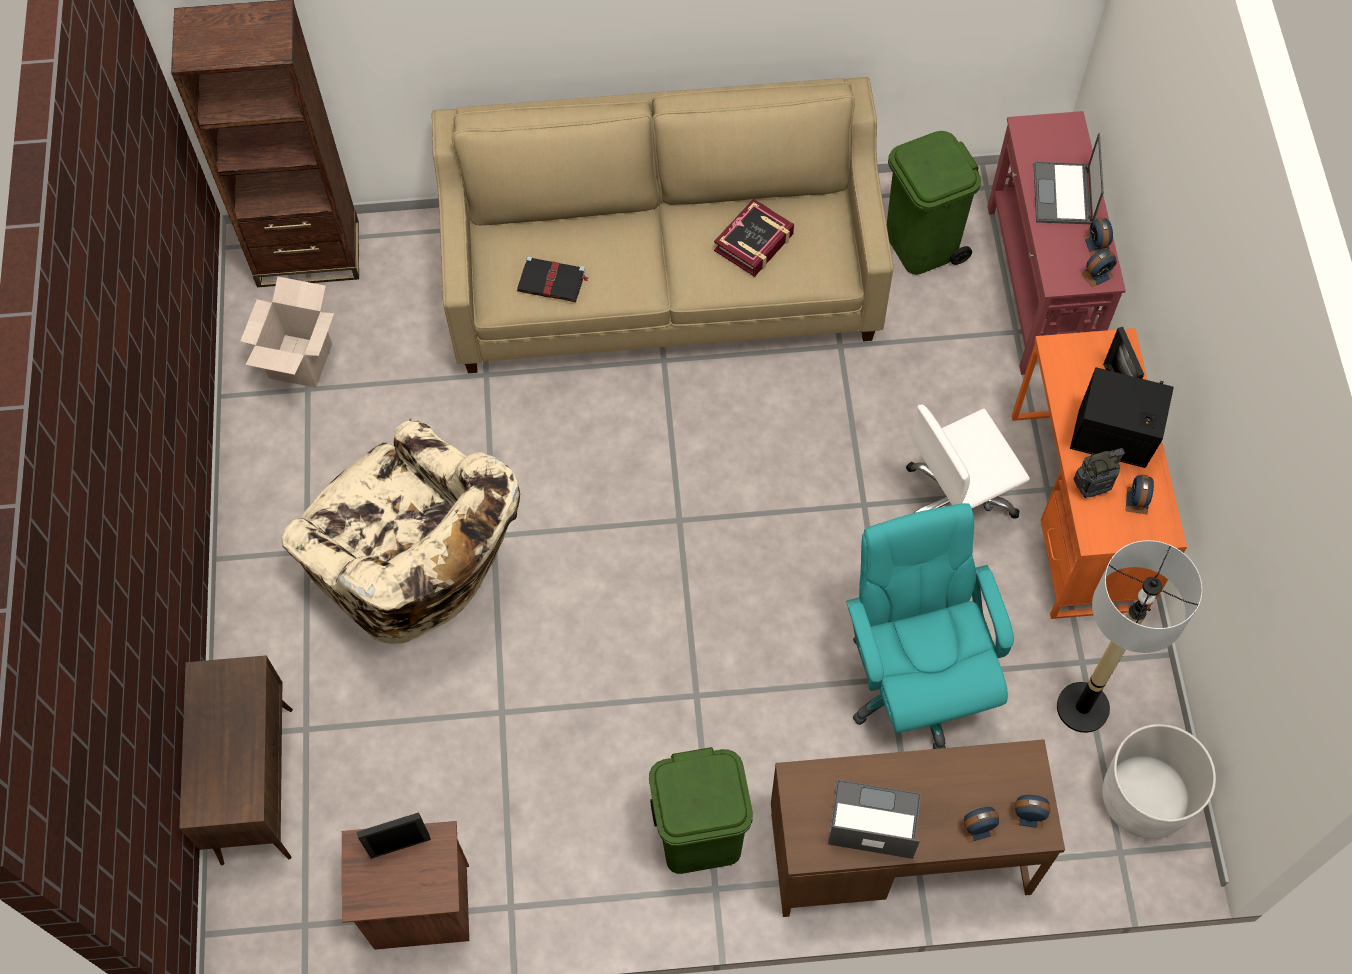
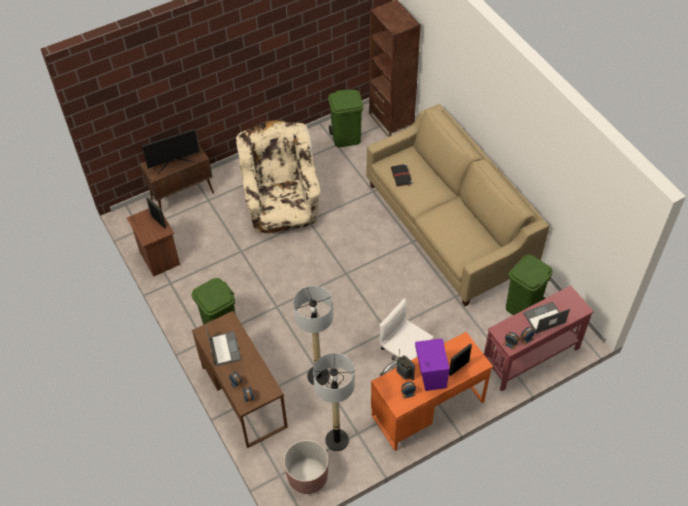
camera: 65 degrees right, 10 degrees down
(227, 742) = (174, 162): none -> monitor
(300, 361) = (346, 138): cardboard box -> green trash can
(418, 573) = (282, 205): beige armchair -> beige armchair turned 150 degrees clockwise
(754, 243) = (458, 229): book -> none
(915, 681) = (318, 376): turquoise office chair -> floor lamp
(1112, 443) = (430, 375): black speaker -> purple speaker
(1144, 798) = (307, 476): white planter -> brown planter

